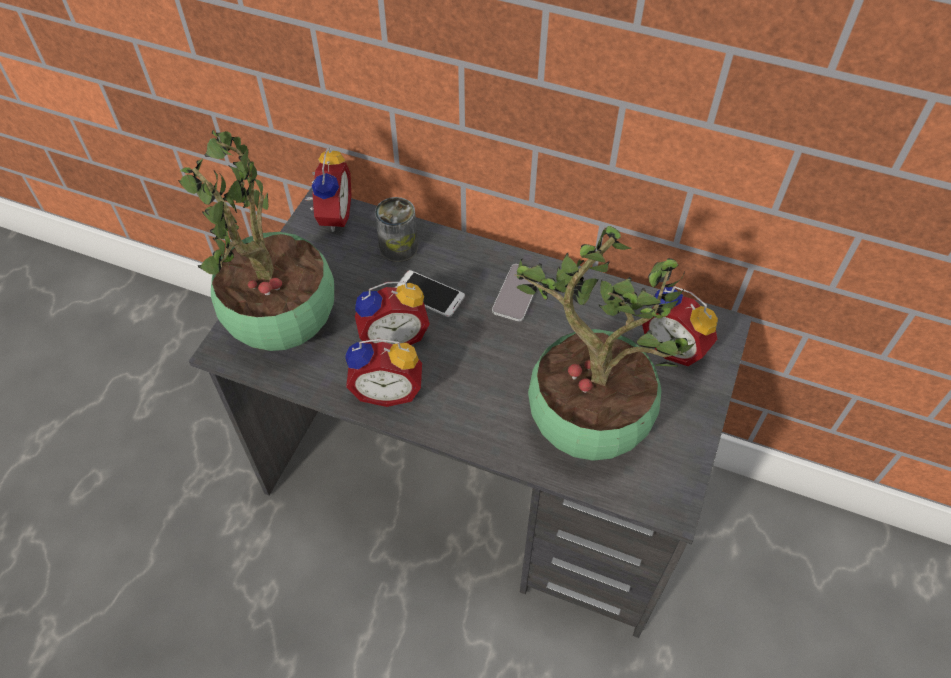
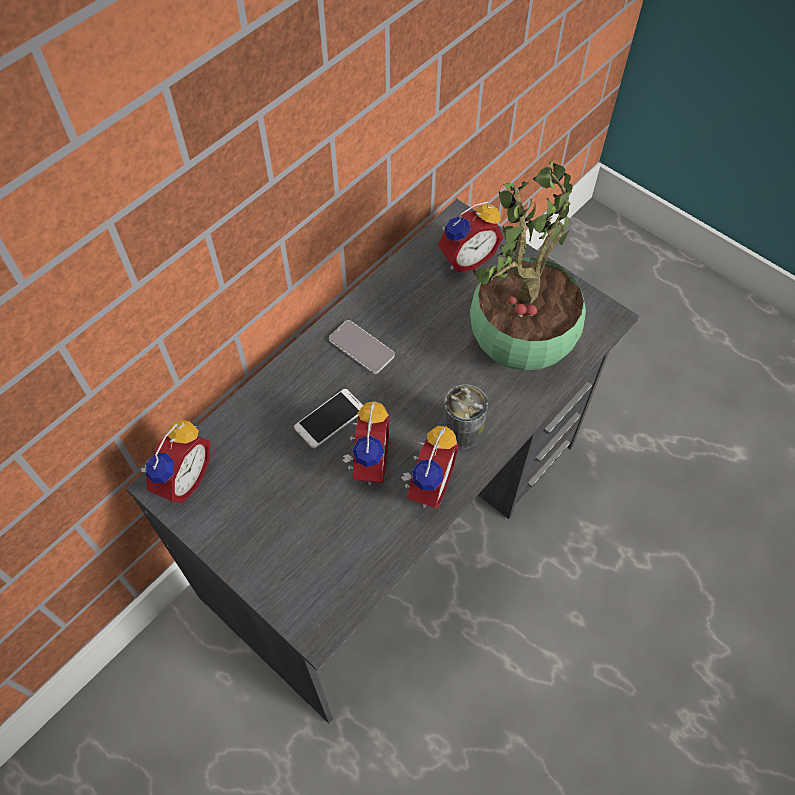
camera: 70 degrees left, 5 degrees up
(284, 329) = (315, 561): potted plant -> none
(332, 216) = (182, 478): alarm clock -> alarm clock turned 90 degrees clockwise
(398, 247) = (257, 428): can -> can (462, 430)

